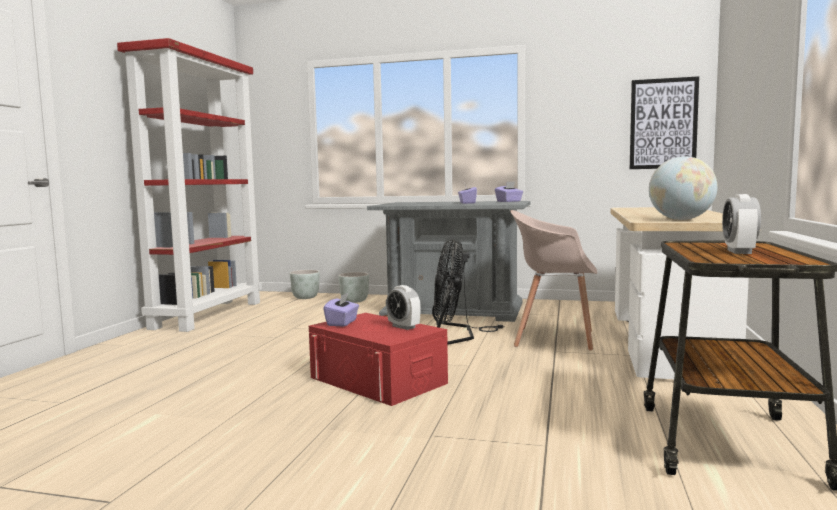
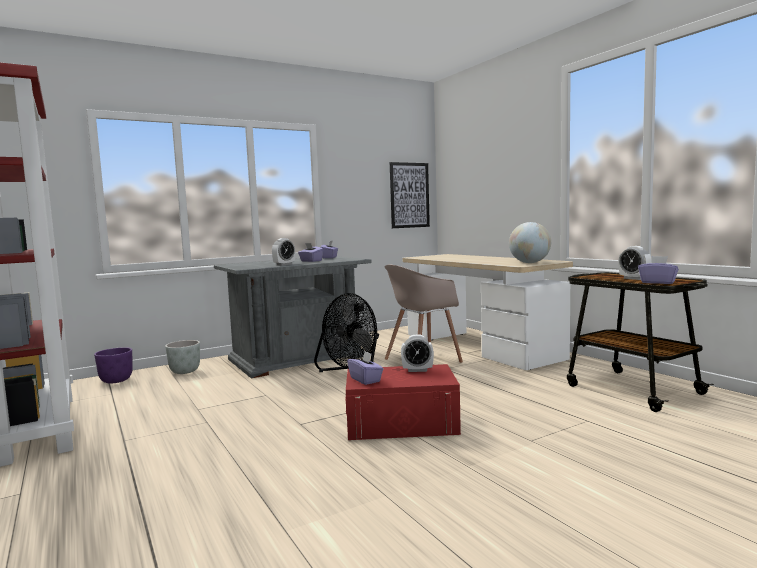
camera: 45 degrees left, 0 degrees up
(306, 297) = (116, 380): grey planter -> purple planter
(424, 204) = (284, 264): none -> alarm clock
(715, 257) = (658, 282): none -> purple tissue box

